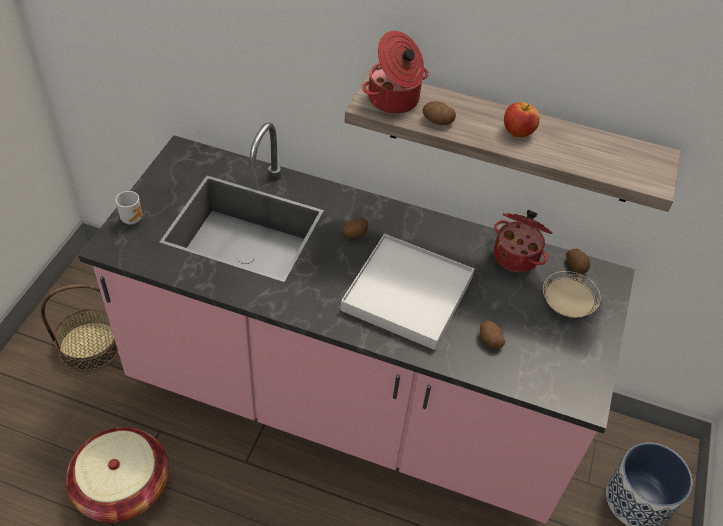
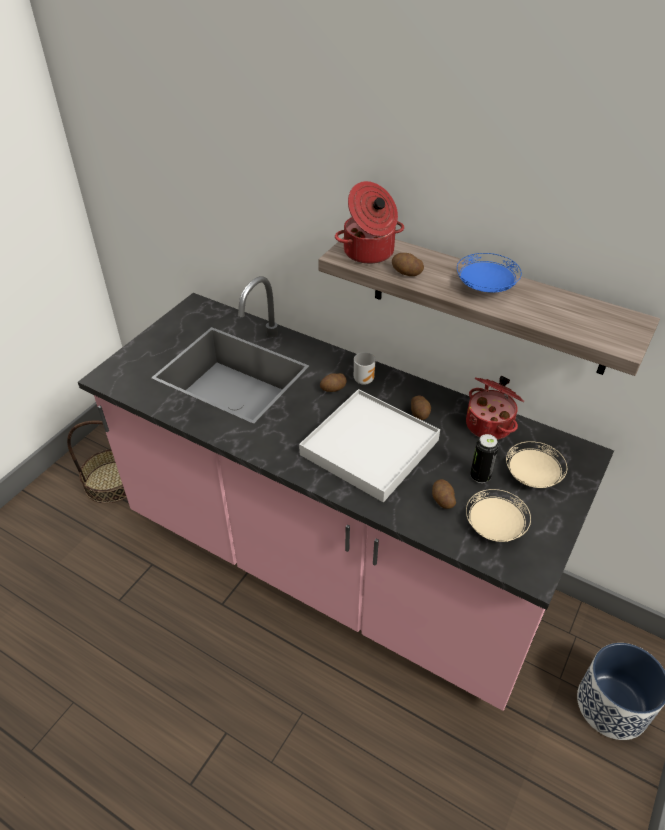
camera: 15 degrees right, 5 degrees down
(123, 487) = (106, 609): basket -> none
(132, 218) = (134, 356): mug -> mug (364, 379)
(518, 132) = (485, 288): apple -> blue plate
(519, 311) = (480, 476): none -> can
(543, 360) = (495, 526): none -> beige plate
(576, 266) = (551, 441): potato -> potato (420, 413)

